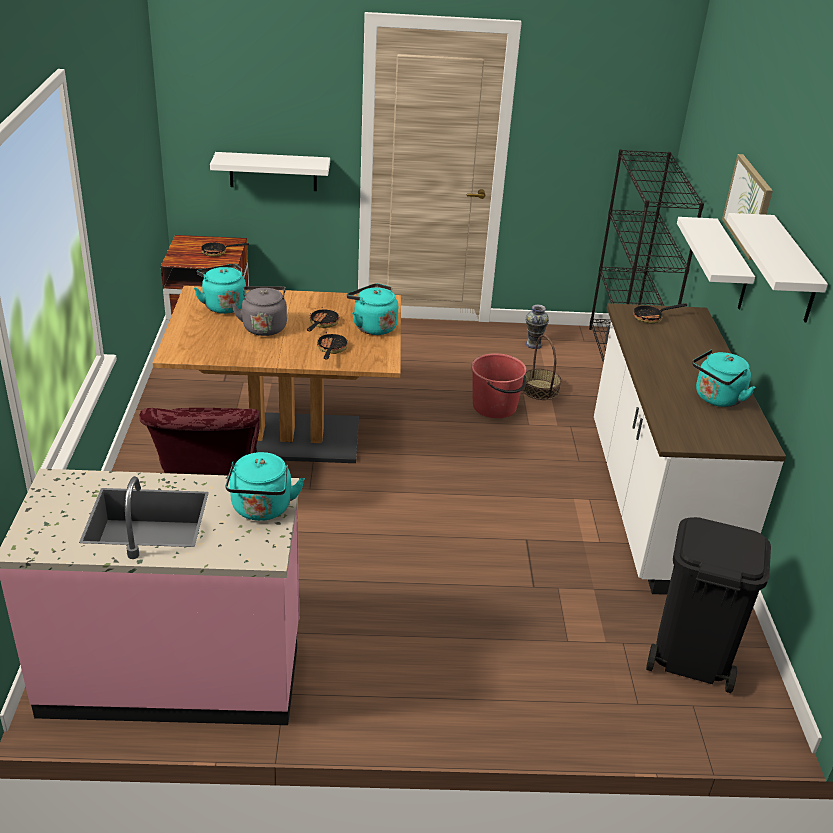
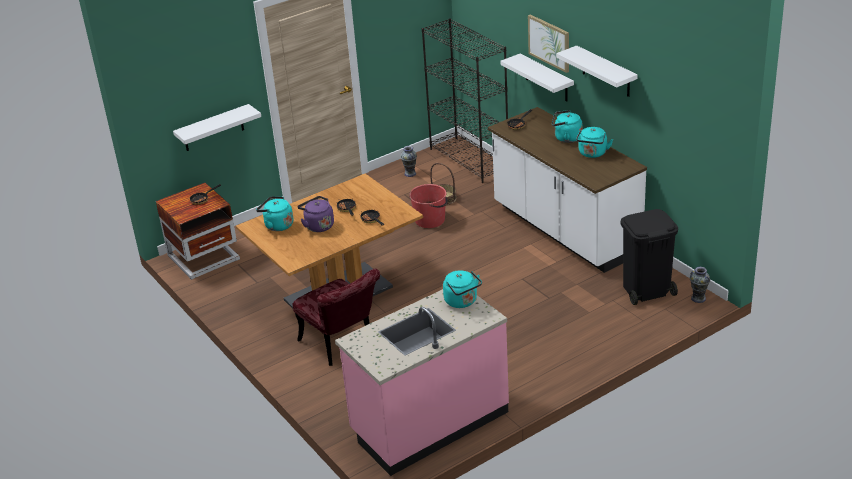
camera: 30 degrees left, 0 degrees up
(264, 326) = (318, 225): grey kettle -> purple kettle
(372, 326) = (375, 197): turquoise kettle -> turquoise kettle (566, 138)
(765, 720) = (698, 298): none -> vase

